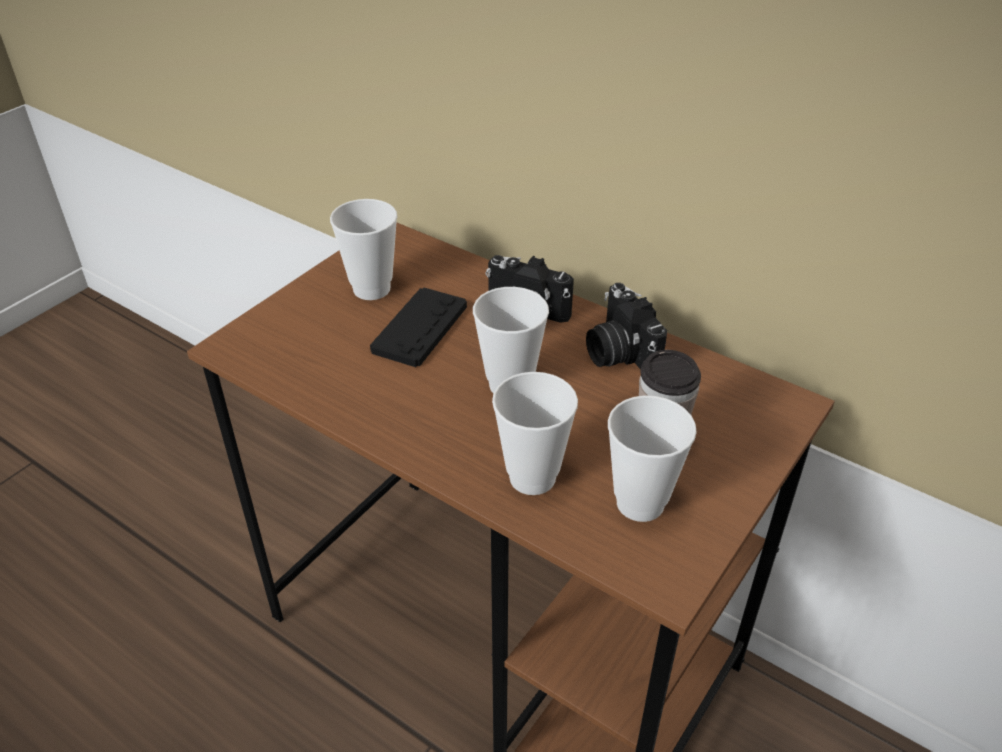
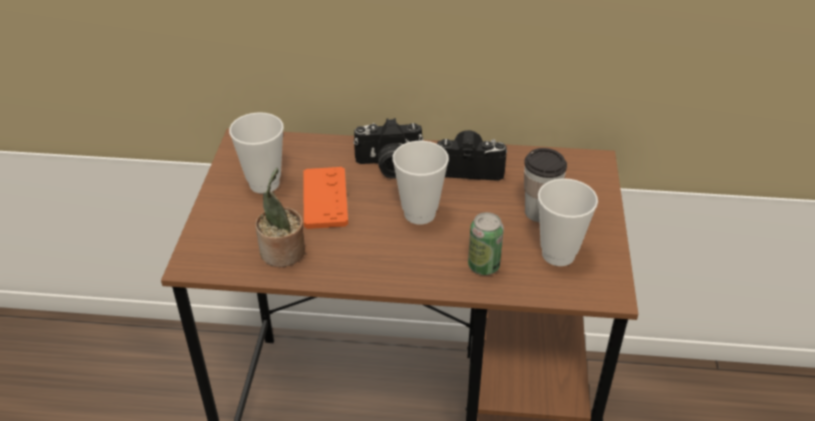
camera: 30 degrees left, 0 degrees up
(324, 371) = (283, 253): none -> potted plant
(420, 328) = (325, 199): black game controller -> orange game controller
(532, 477) = (483, 266): cup -> can
(618, 353) = (470, 167): camera -> camera turned 150 degrees clockwise

